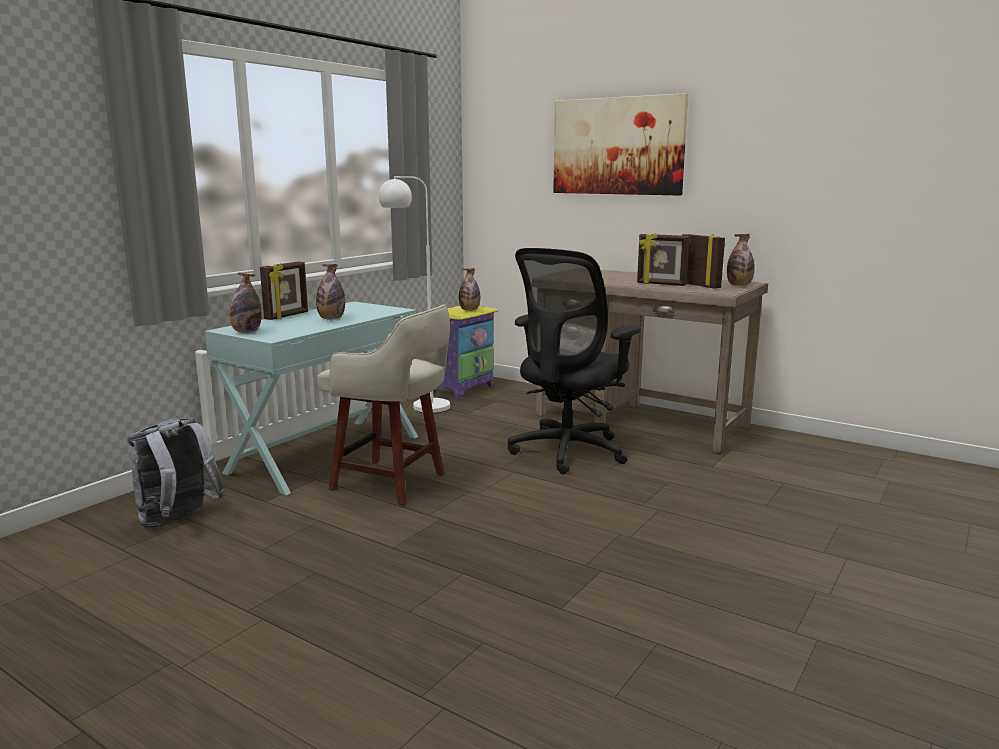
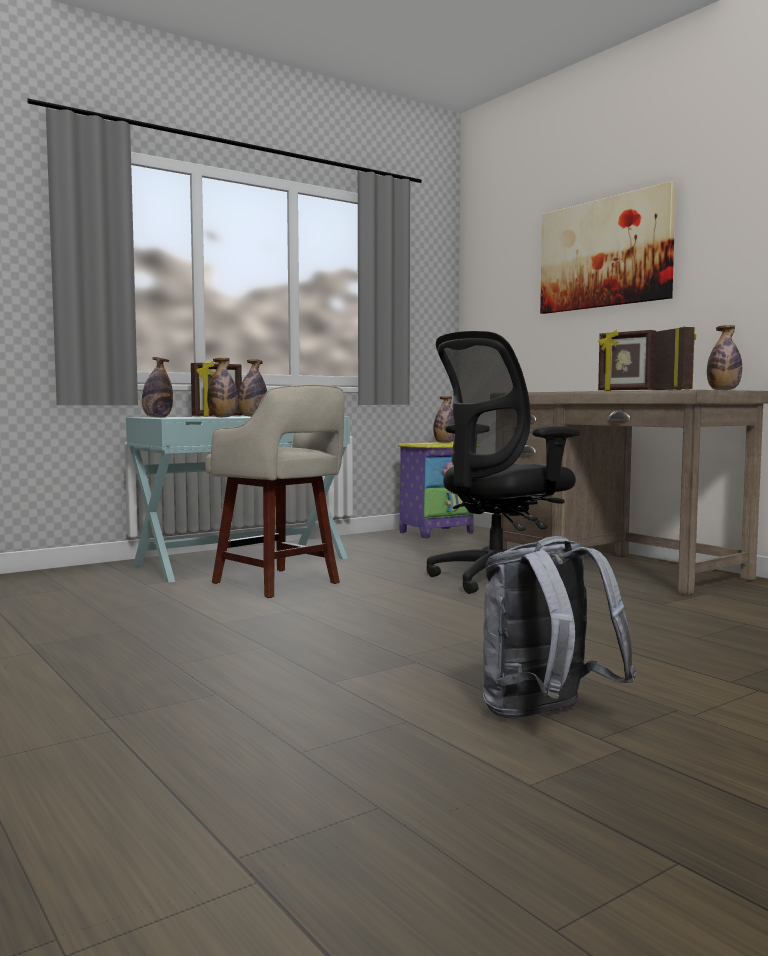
camera: 20 degrees right, 10 degrees down
(178, 522) = (54, 589): grey backpack -> grey backpack (545, 716)
(312, 326) = (223, 417): none -> bottle
(420, 409) = (375, 542): white floor lamp -> none

